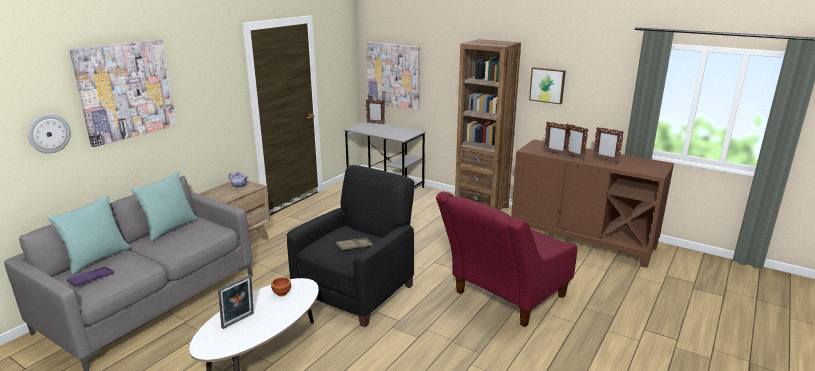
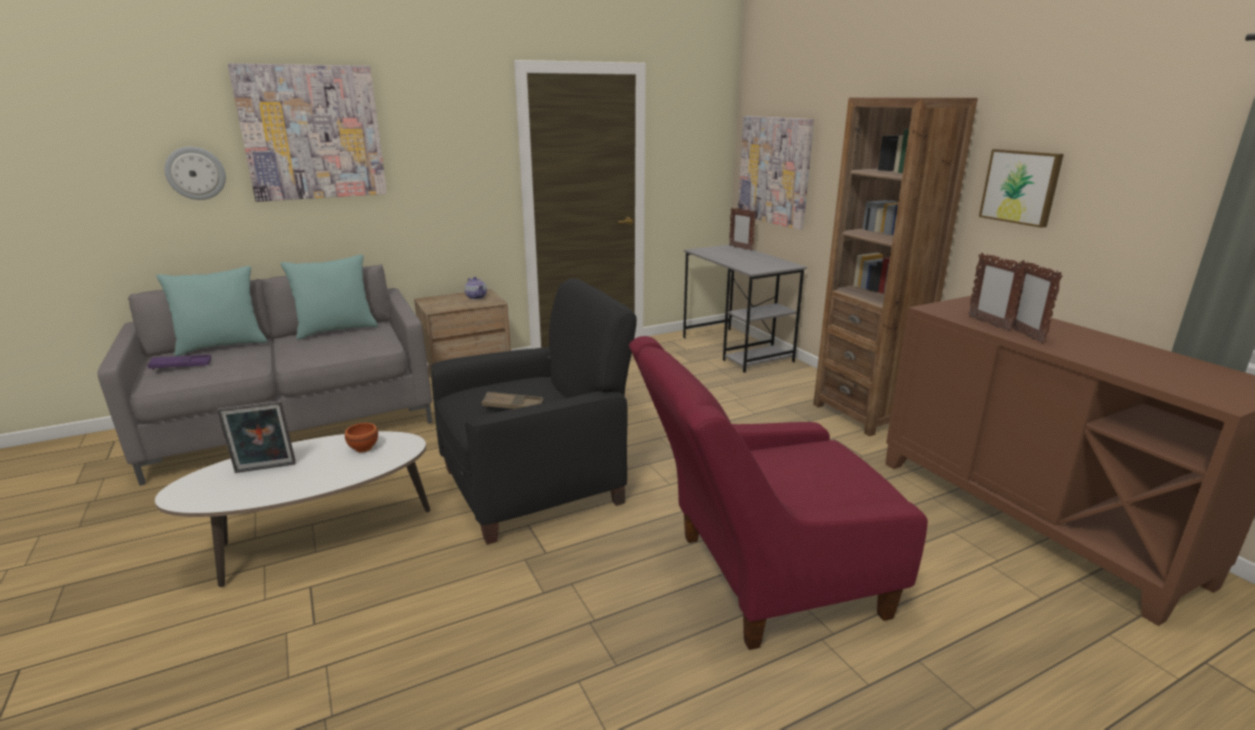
camera: 30 degrees right, 0 degrees up
(605, 160) = (1101, 353): picture frame -> none

